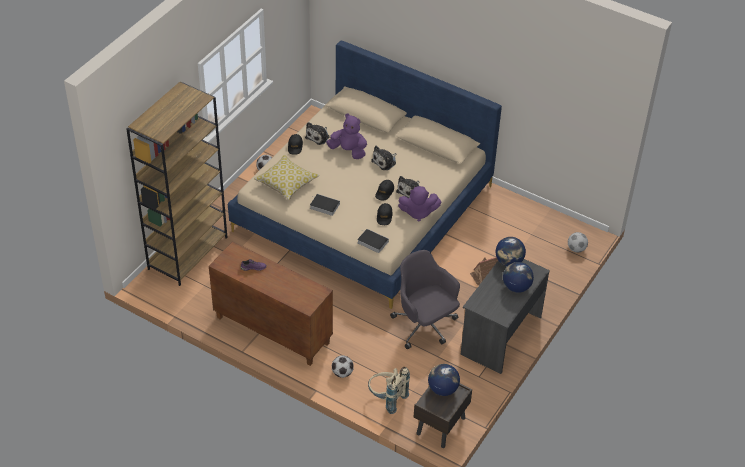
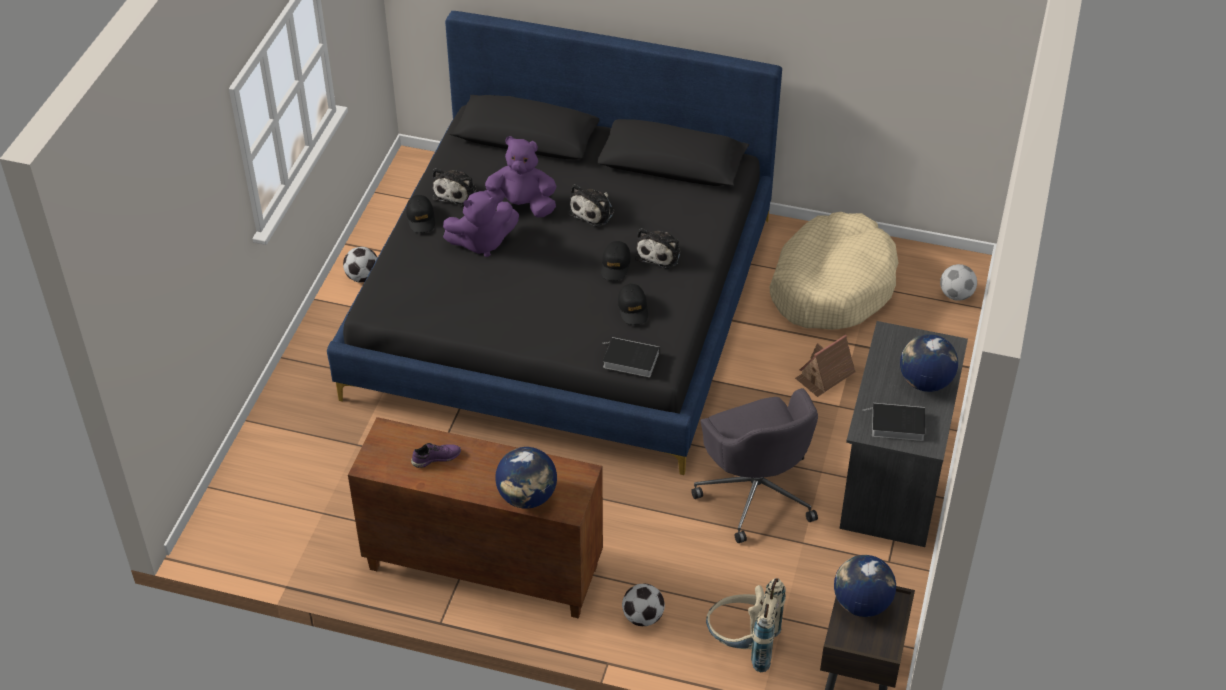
camera: 15 degrees left, 0 degrees up
(188, 252) = (270, 459): brown bookcase -> none
(287, 183) = (431, 287): pillow -> none
(323, 206) = (515, 314): book -> book (895, 425)
(364, 208) = (564, 305): beige bed -> black bed
(418, 212) = (689, 288): purple plush toy -> purple plush toy (481, 242)
(425, 326) = (756, 492): grey office chair -> grey office chair turned 150 degrees counterclockwise
(509, 262) = (892, 340): globe -> globe (527, 497)
(510, 229) = (831, 285): none -> beige dog bed

